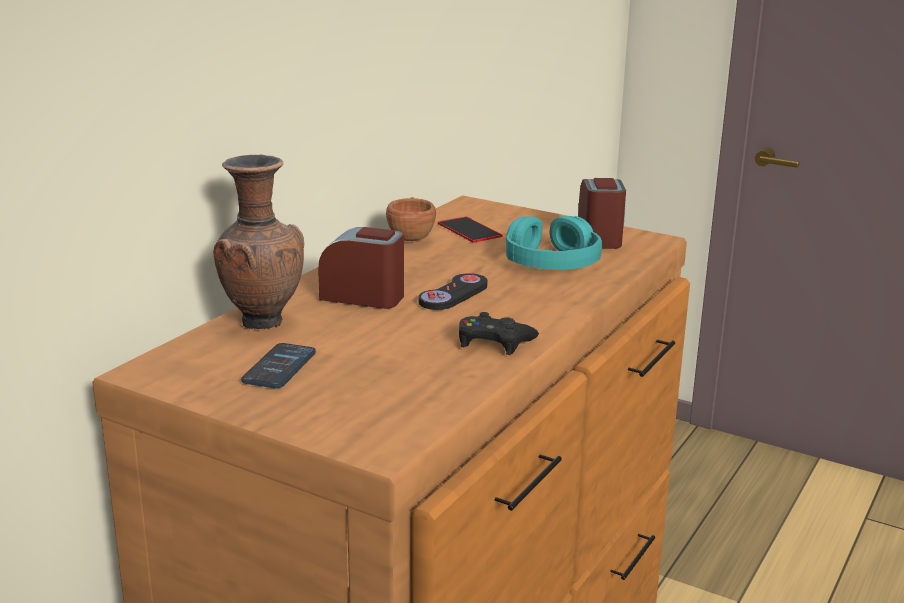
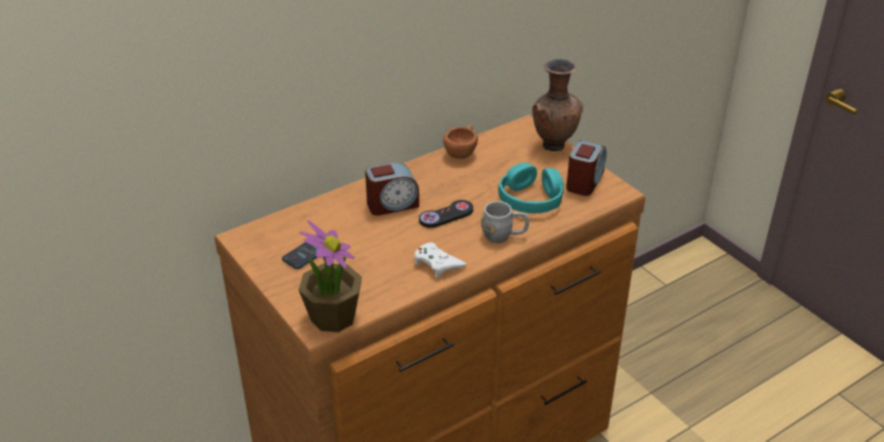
camera: 25 degrees right, 15 degrees up
(262, 321) = (323, 212): brown vase -> brown vase (553, 145)
(363, 297) = (392, 204): alarm clock -> alarm clock turned 120 degrees clockwise
(392, 430) = (333, 316): none -> potted plant
(469, 230) = (504, 154): phone -> none
(494, 342) = (437, 263): black game controller -> white game controller
(556, 300) = (504, 236): none -> grey mug

